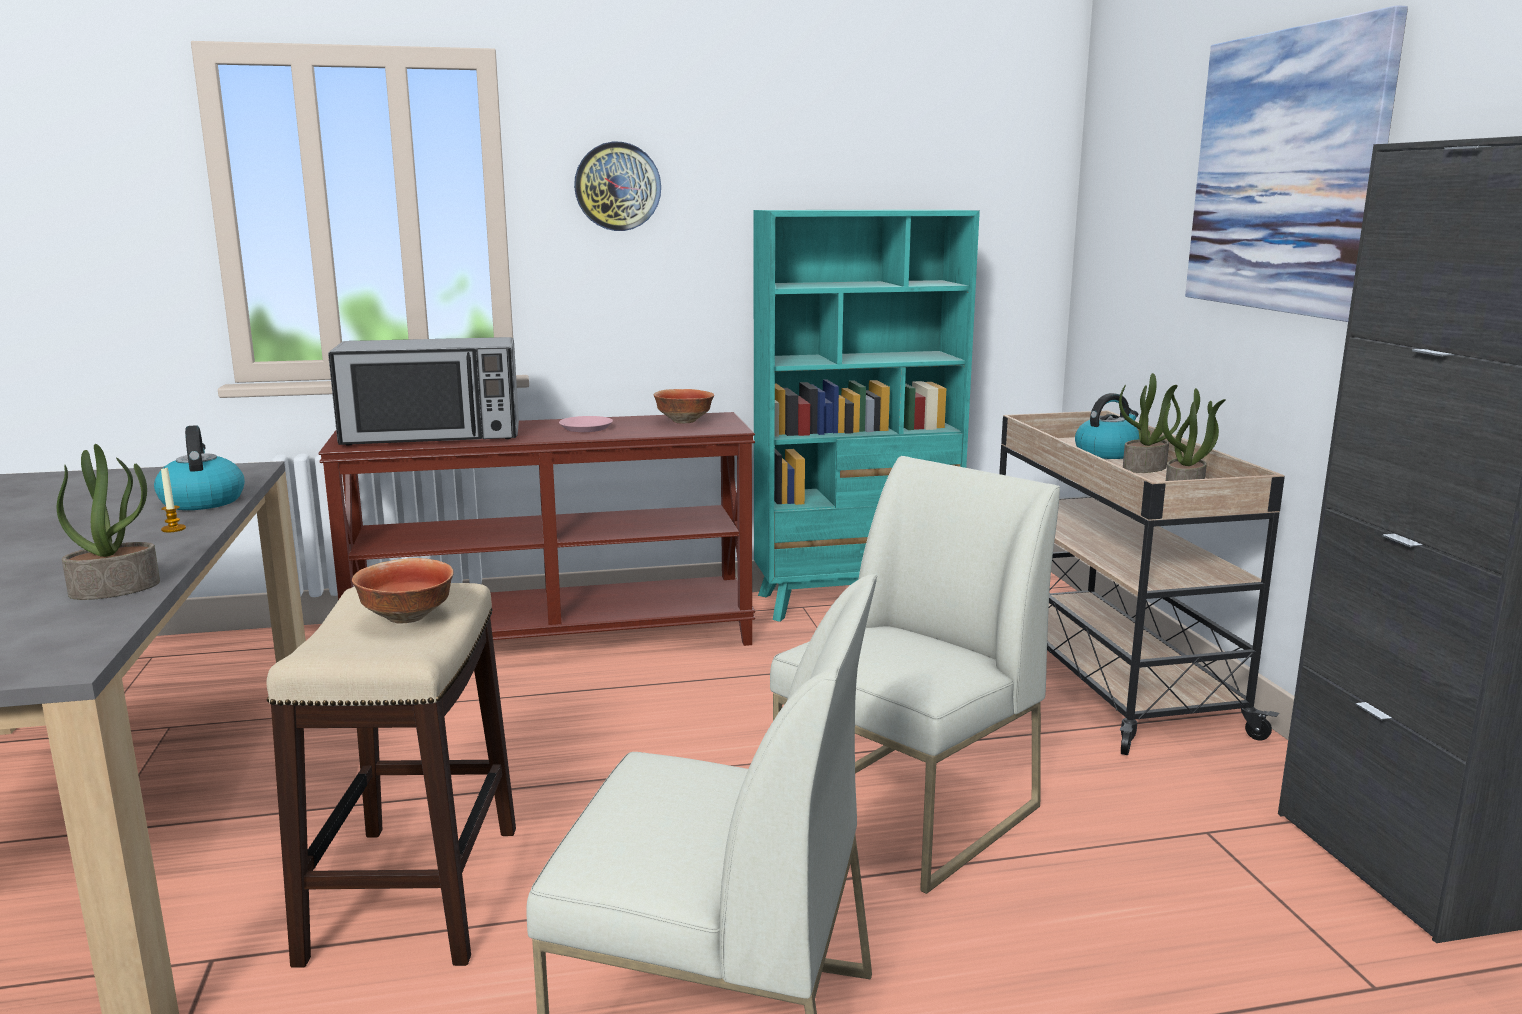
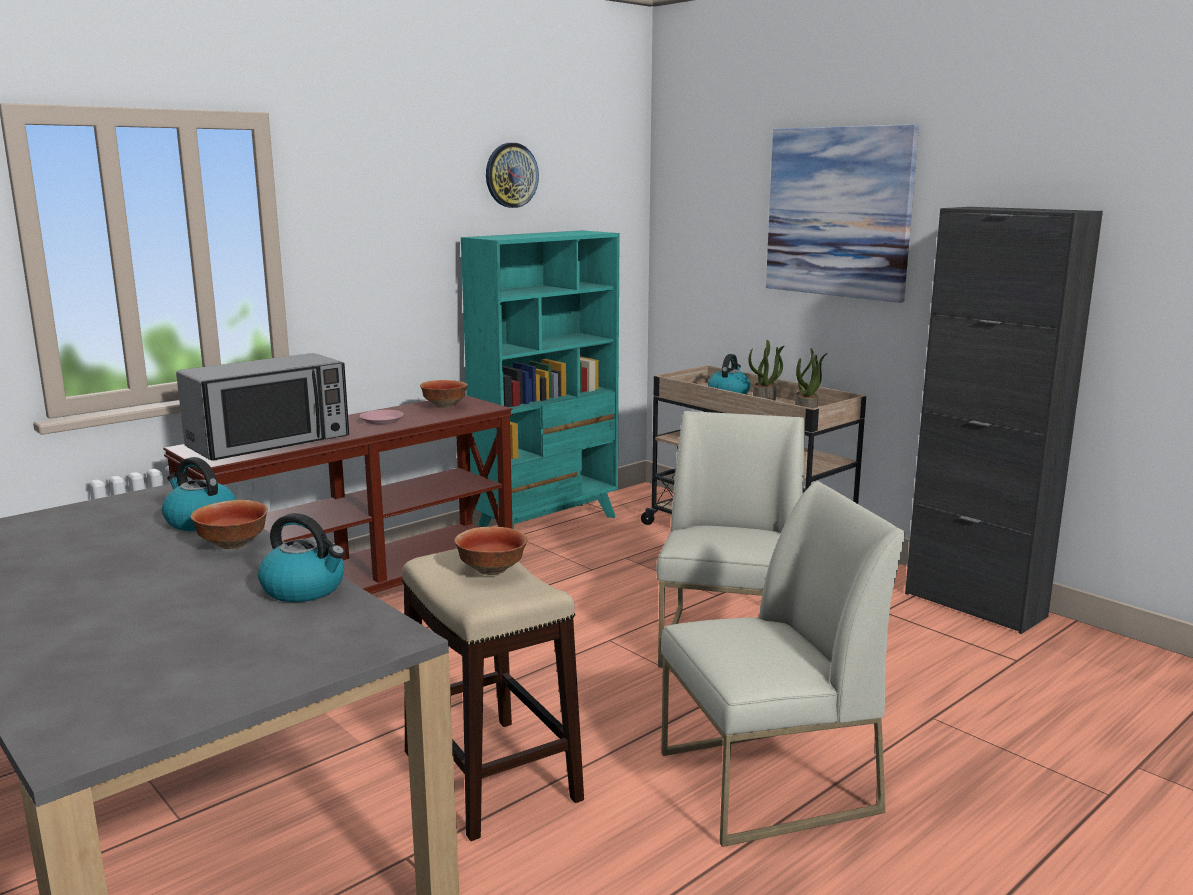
camera: 30 degrees left, 0 degrees up
(116, 588) = (305, 589): potted plant -> kettle
(173, 529) = (234, 544): candle -> bowl
(617, 186) = (362, 223): wall clock -> wall clock (511, 175)

